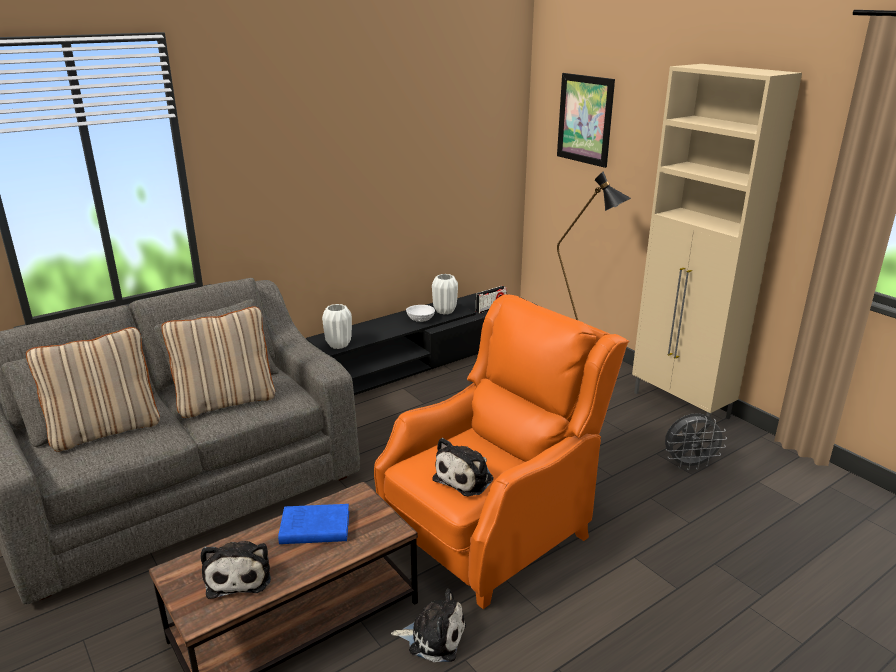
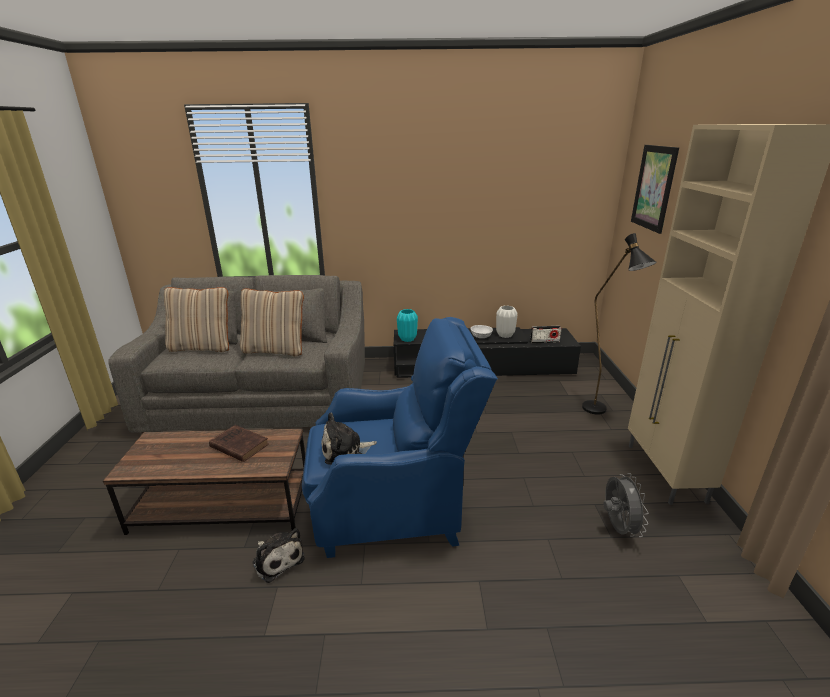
camera: 35 degrees right, 0 degrees up
(239, 575) = (170, 456): plush toy -> none
(313, 528) = (238, 445): blue book -> brown book
(338, 345) = (407, 339): white vase -> turquoise vase
(492, 531) = (394, 505): orange armchair -> blue armchair
(689, 465) = (617, 527): grey fan -> grey fan turned 120 degrees counterclockwise

